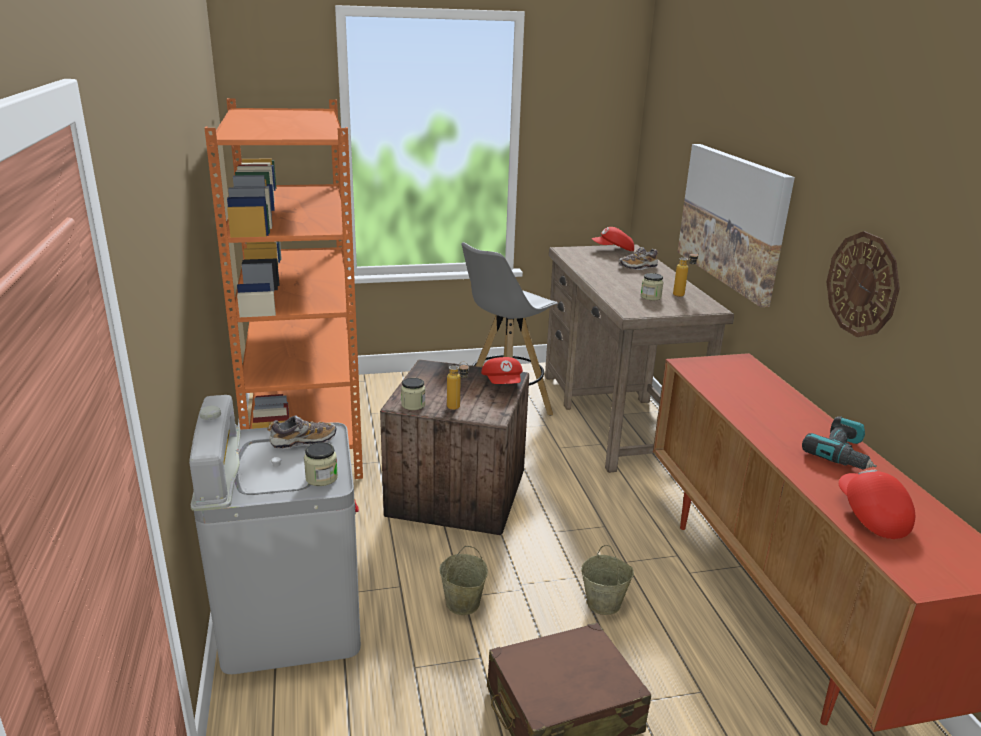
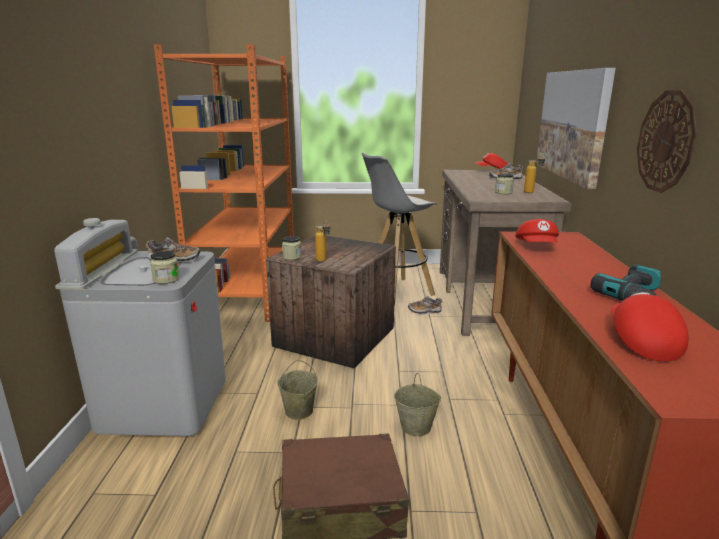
camera: 15 degrees right, 5 degrees down
(503, 384) = (369, 250): red cap -> red cap (537, 247)
(551, 441) = (424, 311): none -> shoe

